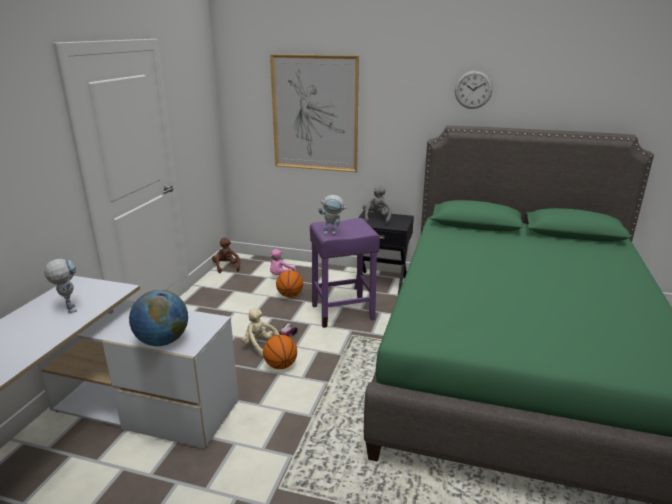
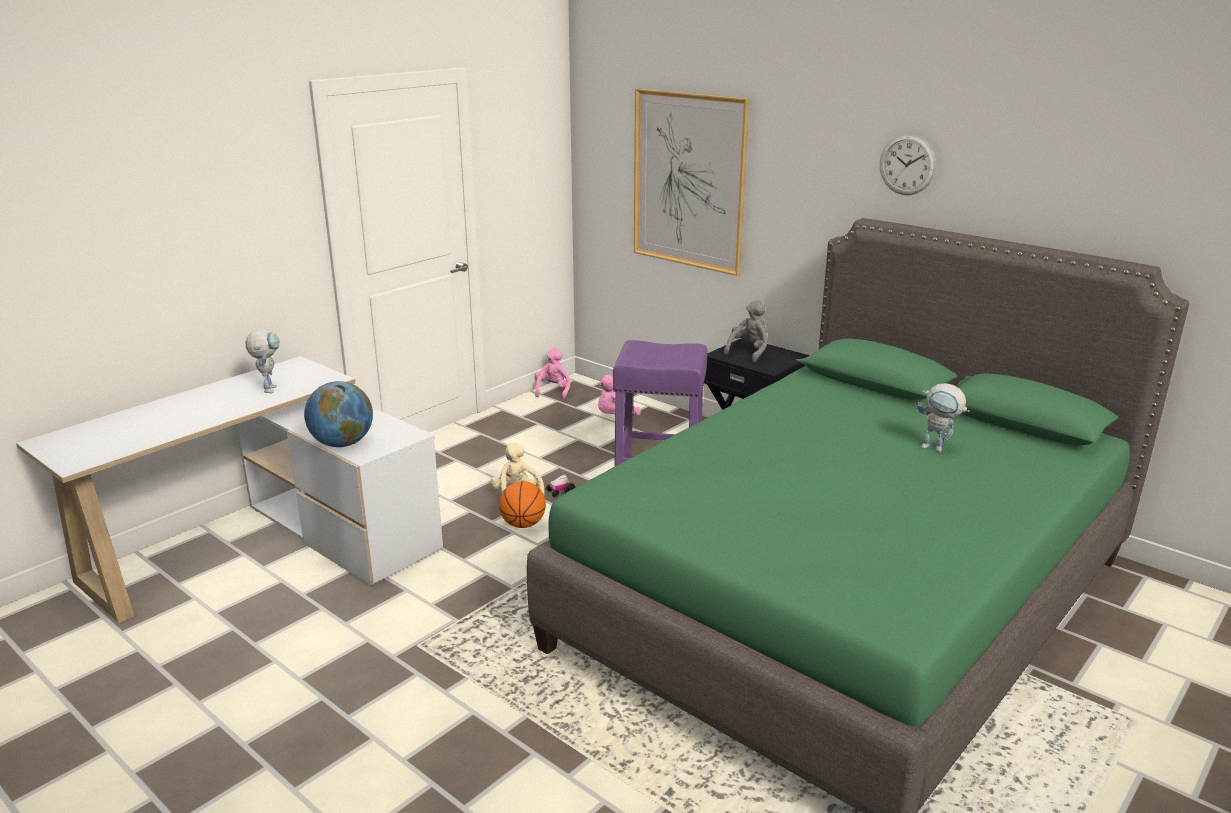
camera: 25 degrees right, 0 degrees up
(226, 267) = (552, 391): brown plush toy -> pink plush toy
(290, 295) = (606, 444): basketball -> none
(333, 233) = (638, 358): toy robot -> toy robot (938, 449)

